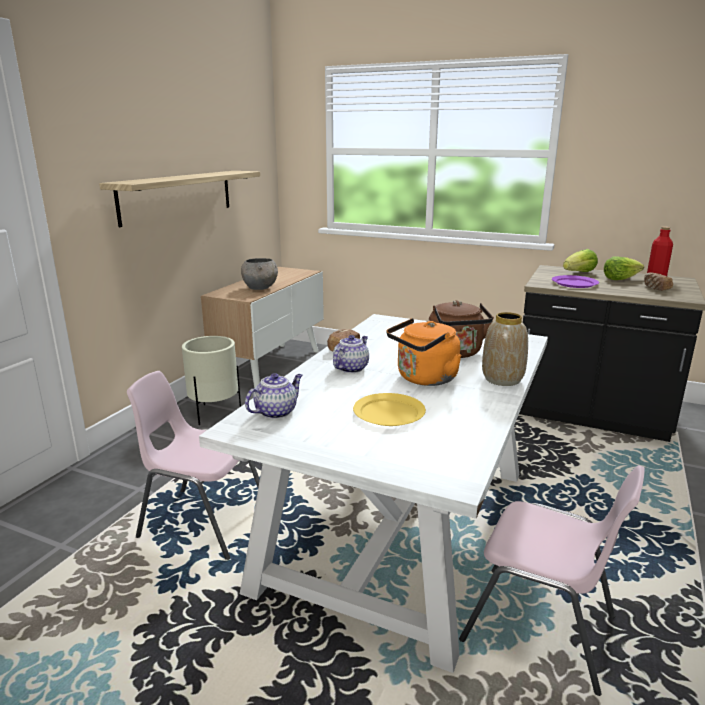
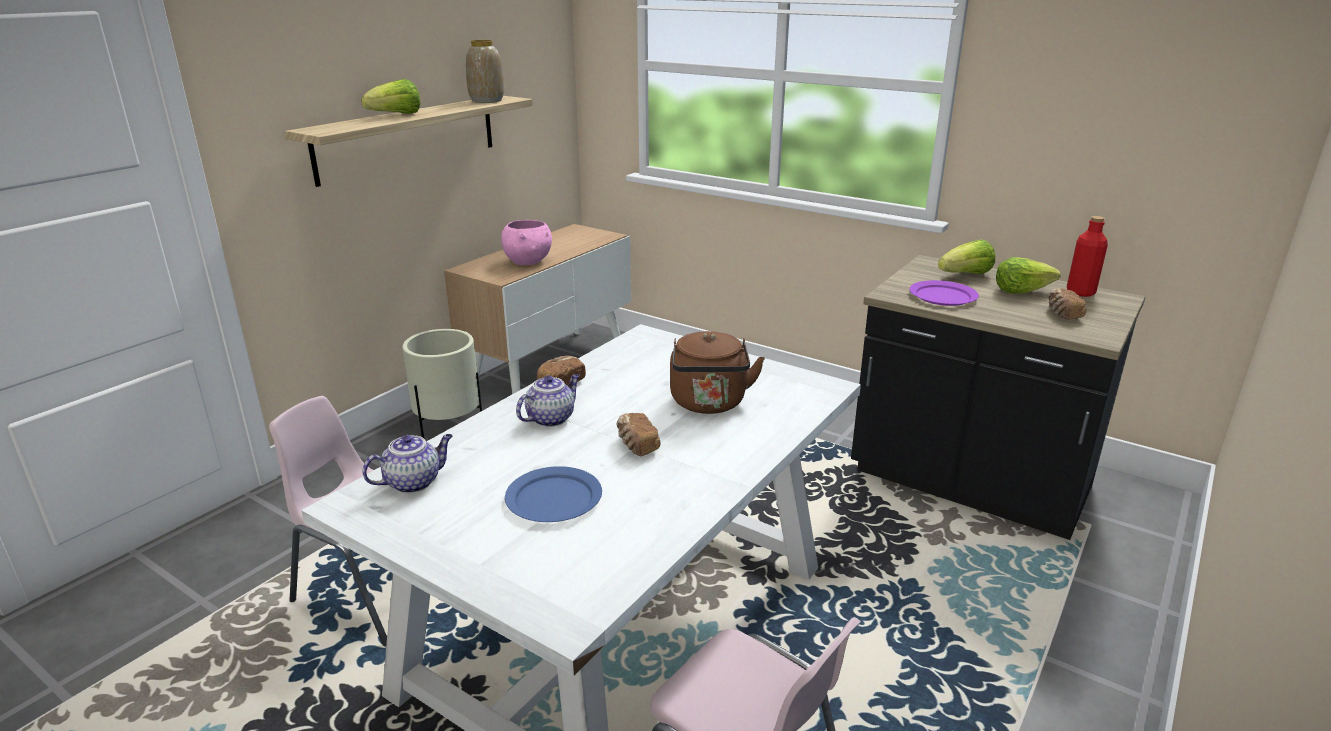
camera: 10 degrees right, 5 degrees up
(173, 177) = (396, 115): none -> lettuce
(260, 288) = (528, 262): grey bowl -> pink bowl
(388, 412) = (554, 498): yellow plate -> blue plate
(424, 379) = (636, 445): orange kettle -> bread
(501, 379) = (742, 456): vase -> vase (486, 101)

